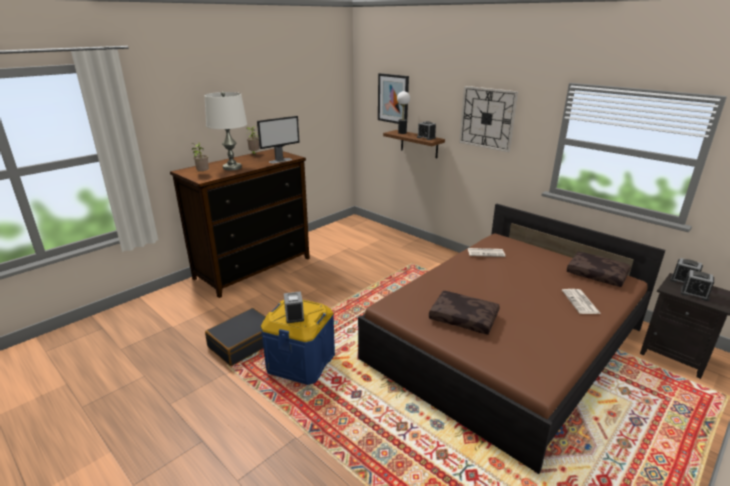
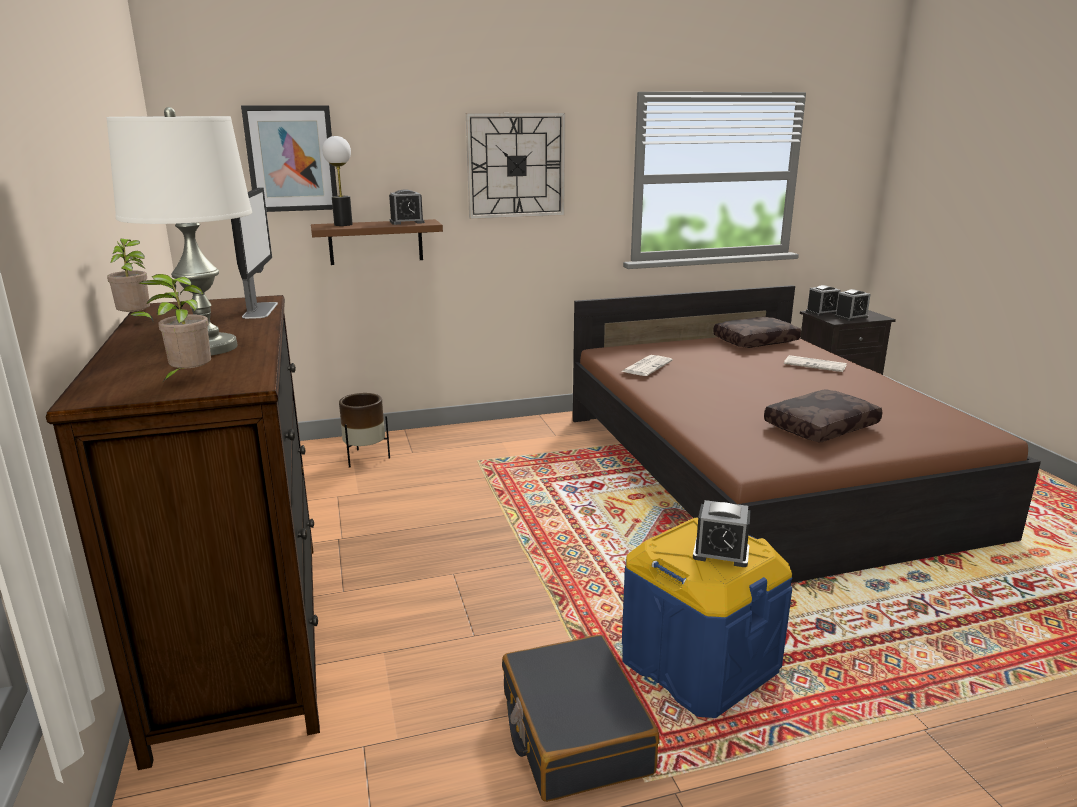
camera: 60 degrees left, 5 degrees down
(384, 241) = (366, 458): none -> brown planter

